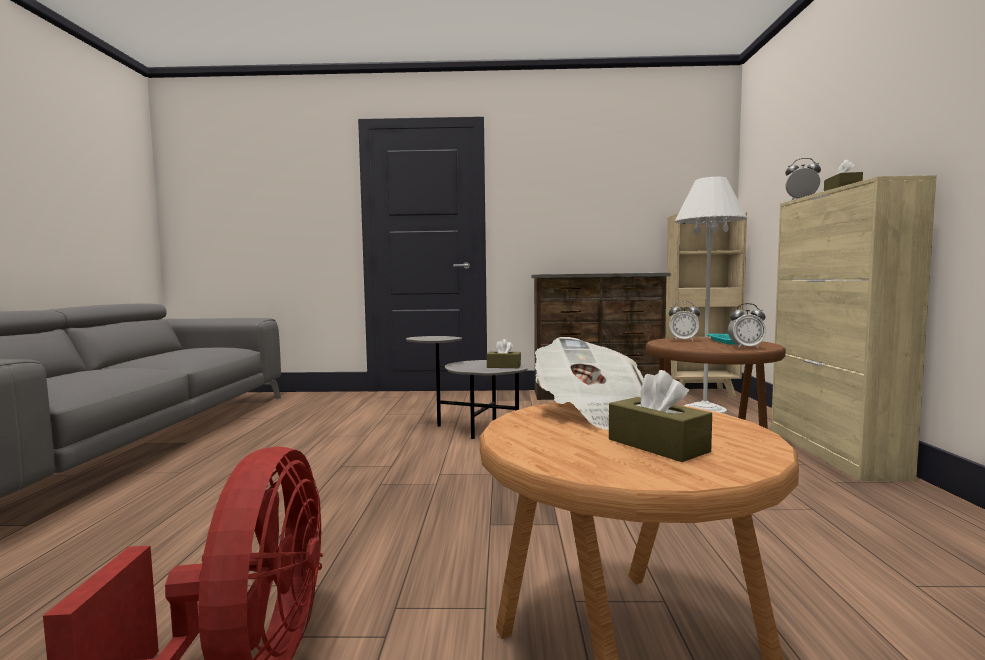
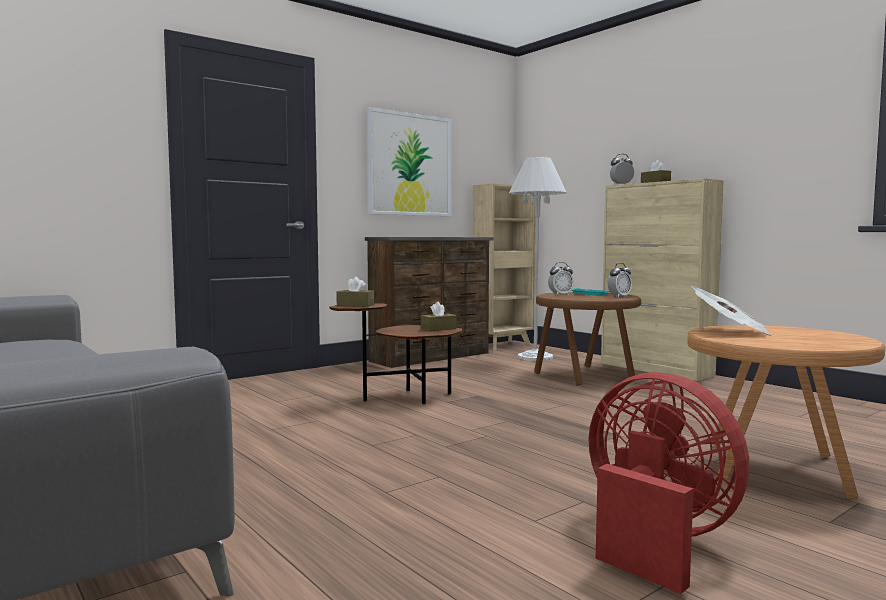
camera: 40 degrees left, 0 degrees up
(472, 429) = (403, 398): grey side table -> brown side table
(587, 202) = (409, 165): none -> picture
(657, 445) = (811, 337): brown tissue box -> brown tissue box (355, 305)

